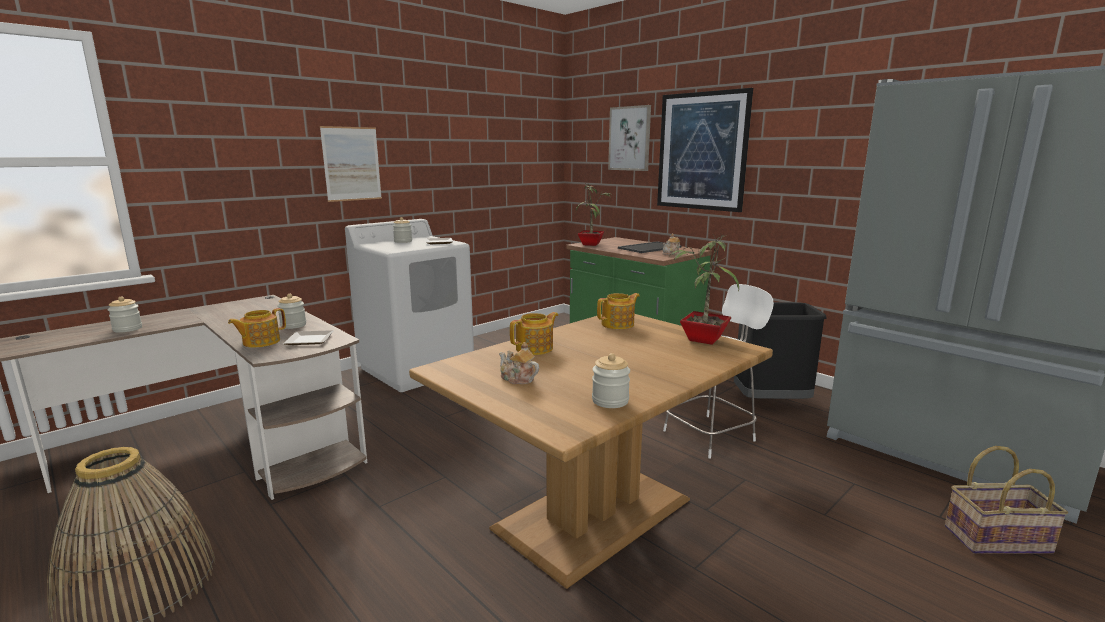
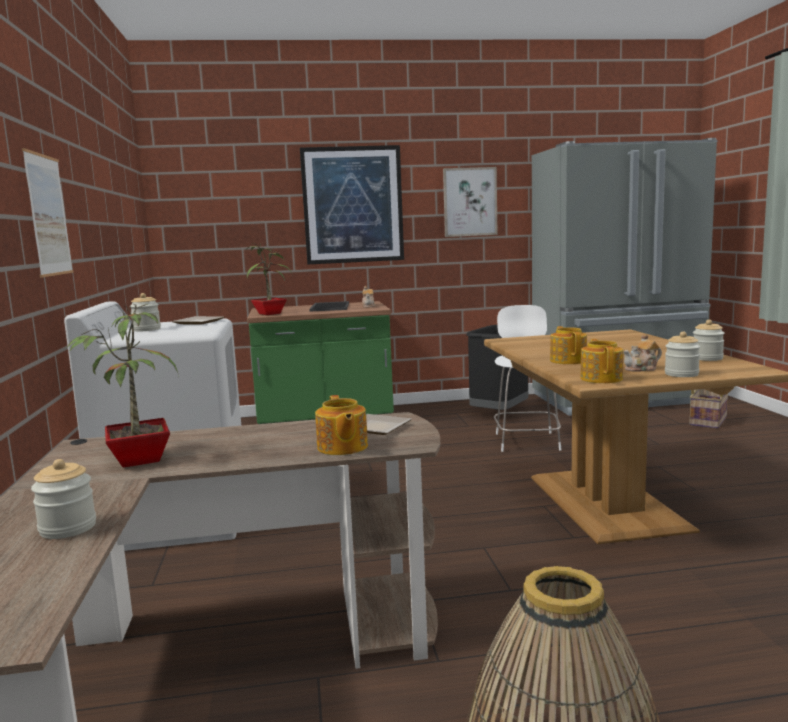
camera: 55 degrees left, 5 degrees down
(293, 325) = (288, 433): jar -> jar (681, 374)
(618, 324) = (530, 342): teapot -> teapot (601, 378)
(629, 138) = (257, 194): picture -> picture (470, 202)
(702, 339) = (595, 334): potted plant -> potted plant (136, 460)

